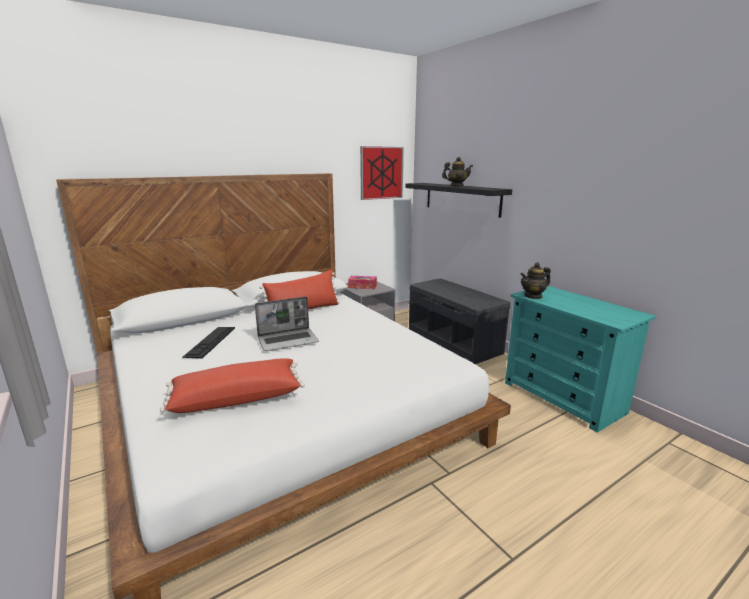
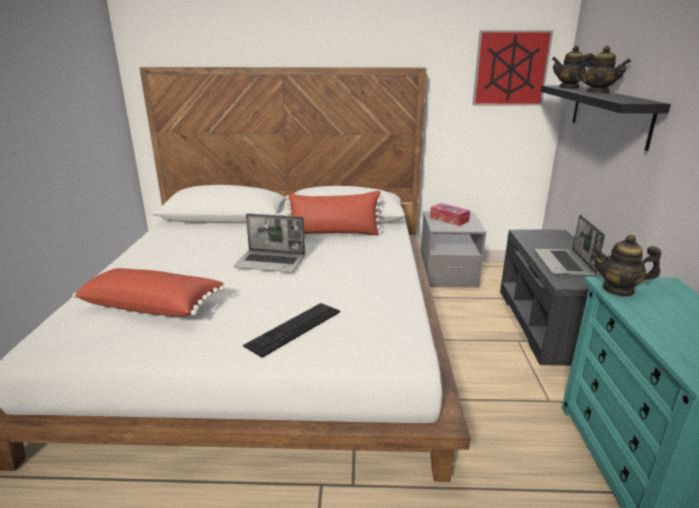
camera: 35 degrees right, 5 degrees up
(210, 341) = (211, 244): keyboard -> keyboard (294, 328)
(429, 184) = (569, 88): none -> teapot
(465, 296) = (564, 263): none -> laptop

